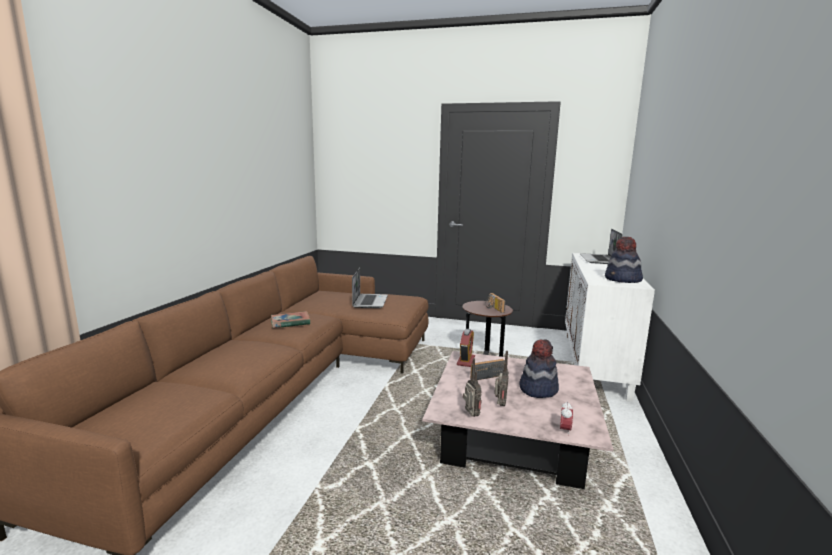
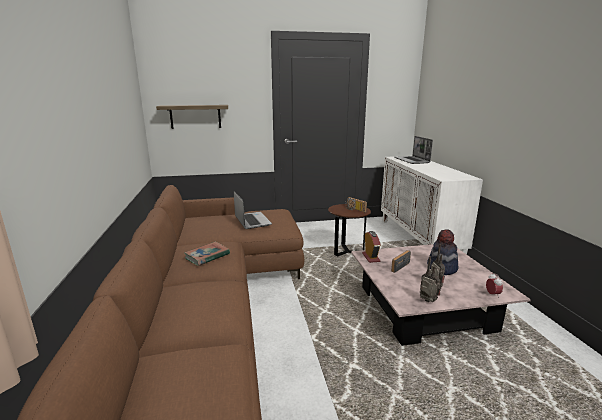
camera: 25 degrees left, 5 degrees up
(360, 192) = (195, 116): none -> shelf
(622, 280) = (454, 175): hat -> none

